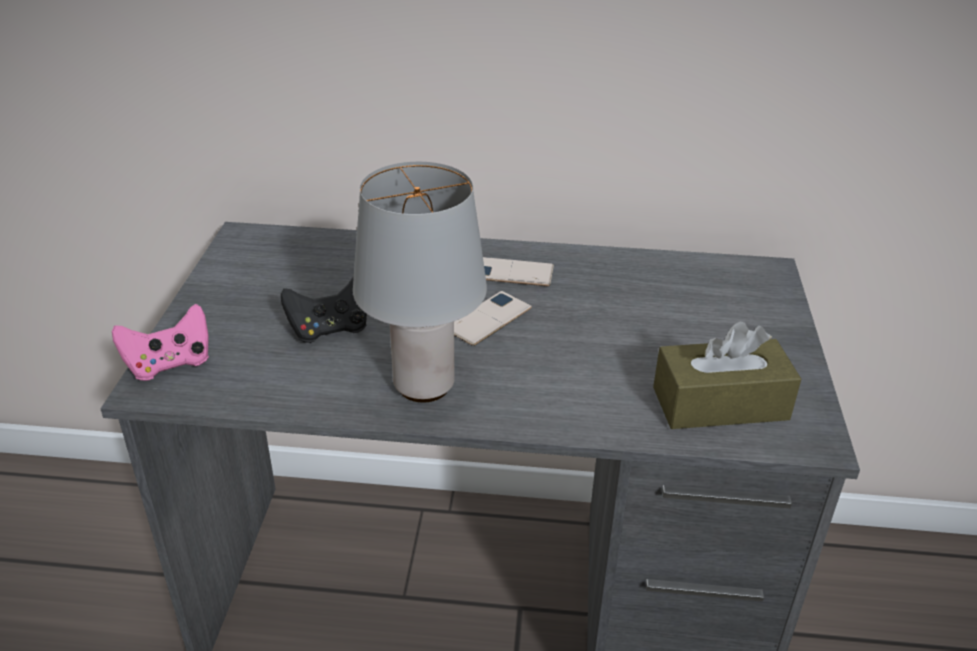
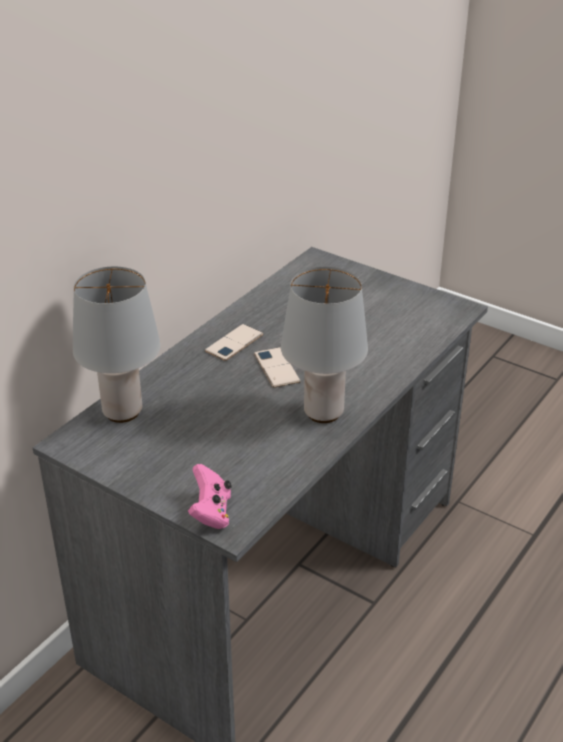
camera: 60 degrees left, 0 degrees up
(318, 248) = (123, 411): none -> grey table lamp
(329, 329) = (232, 432): black game controller -> none
(720, 403) = (415, 322): brown tissue box -> none

